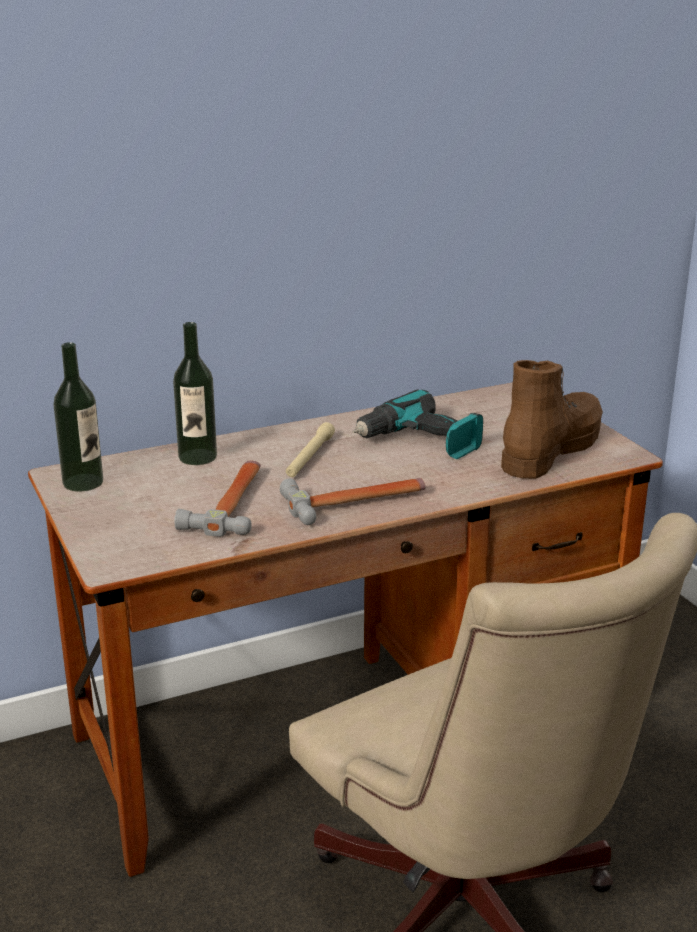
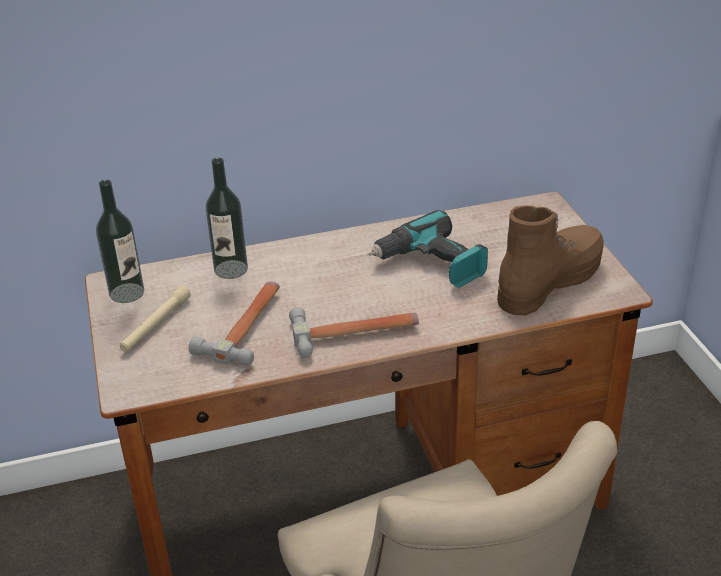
camera: 10 degrees right, 10 degrees up
(310, 457) = (328, 276): beige flashlight -> beige flashlight (156, 325)

